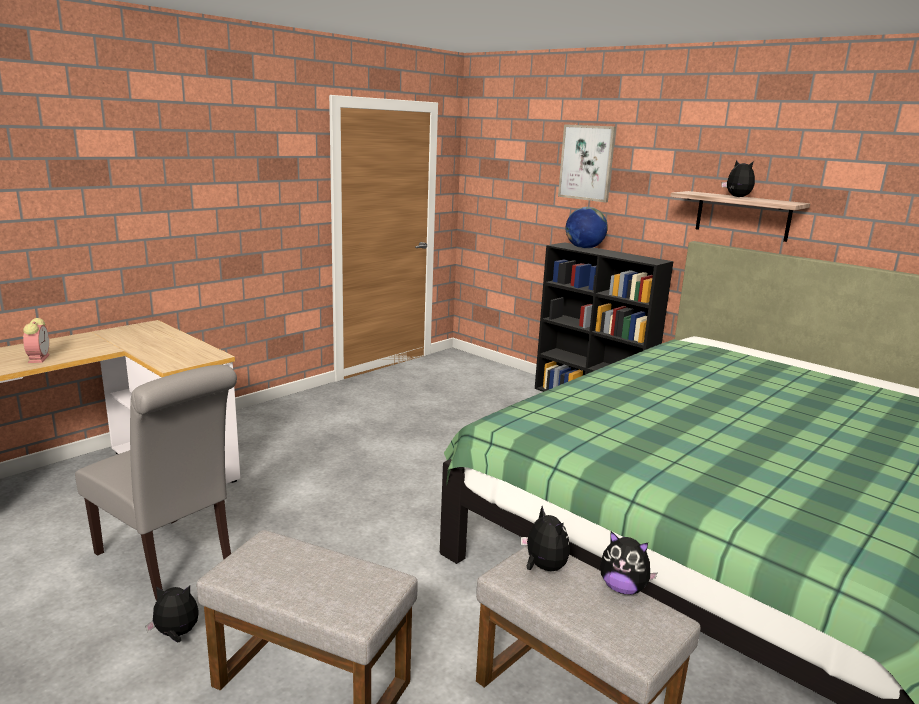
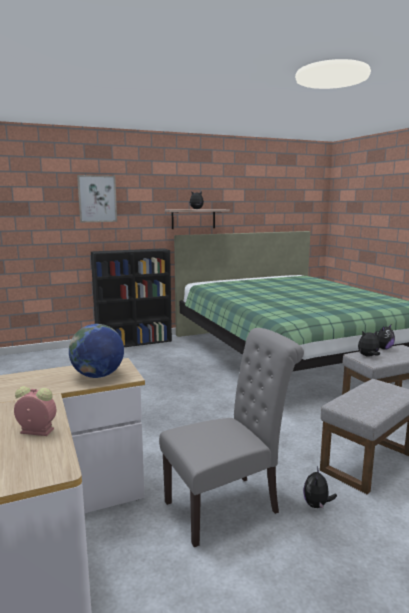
camera: 65 degrees left, 5 degrees down
(584, 248) = (114, 251): globe -> globe (98, 375)

